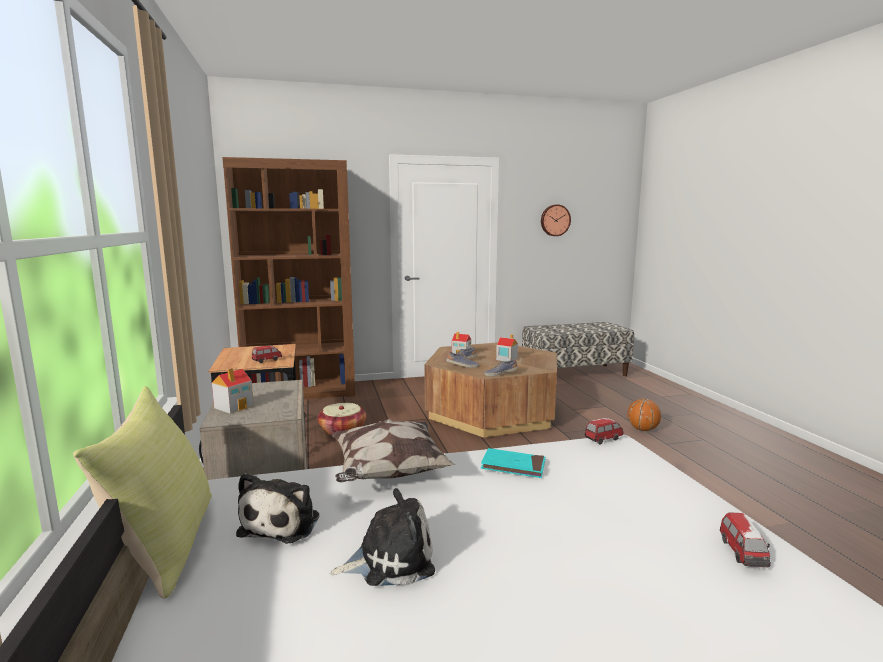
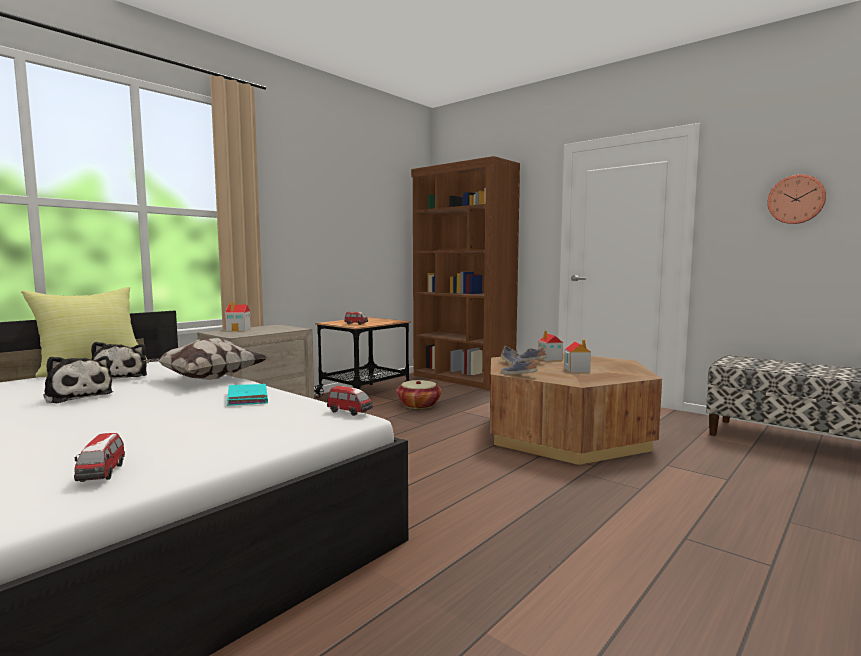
camera: 55 degrees right, 5 degrees down
(283, 523) = (121, 376): plush toy -> plush toy turned 90 degrees counterclockwise
(642, 429) = (700, 514): basketball -> none
(743, 554) = (102, 474): toy car -> toy car turned 75 degrees counterclockwise

